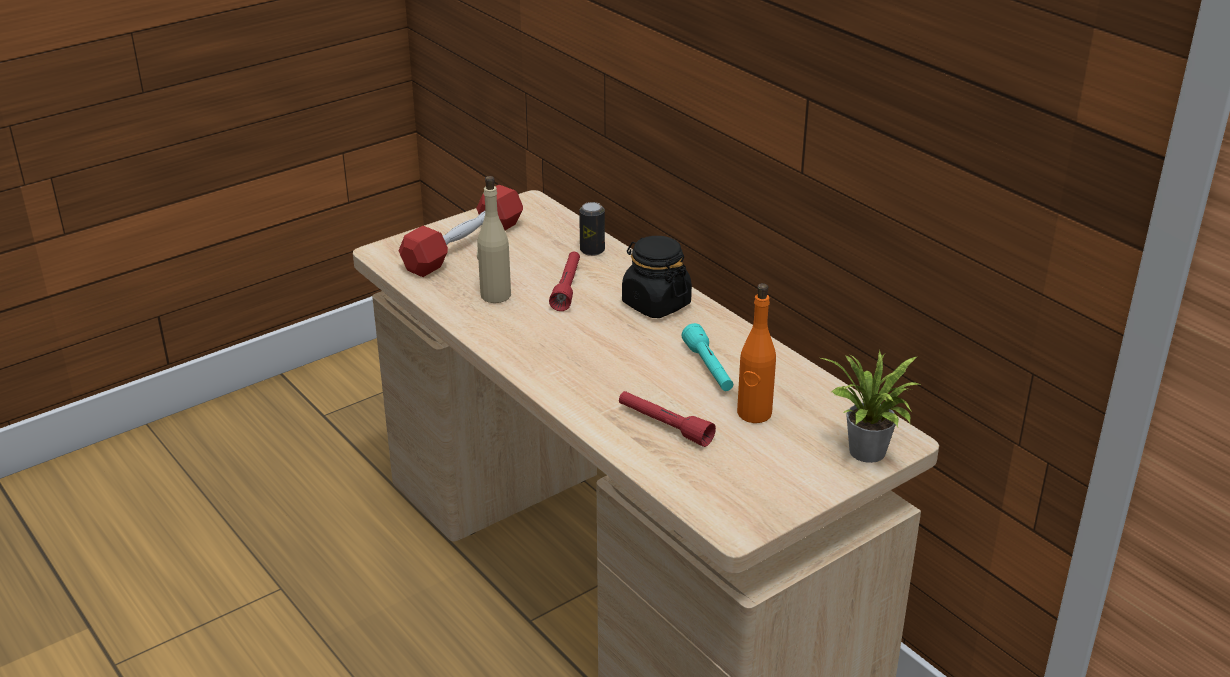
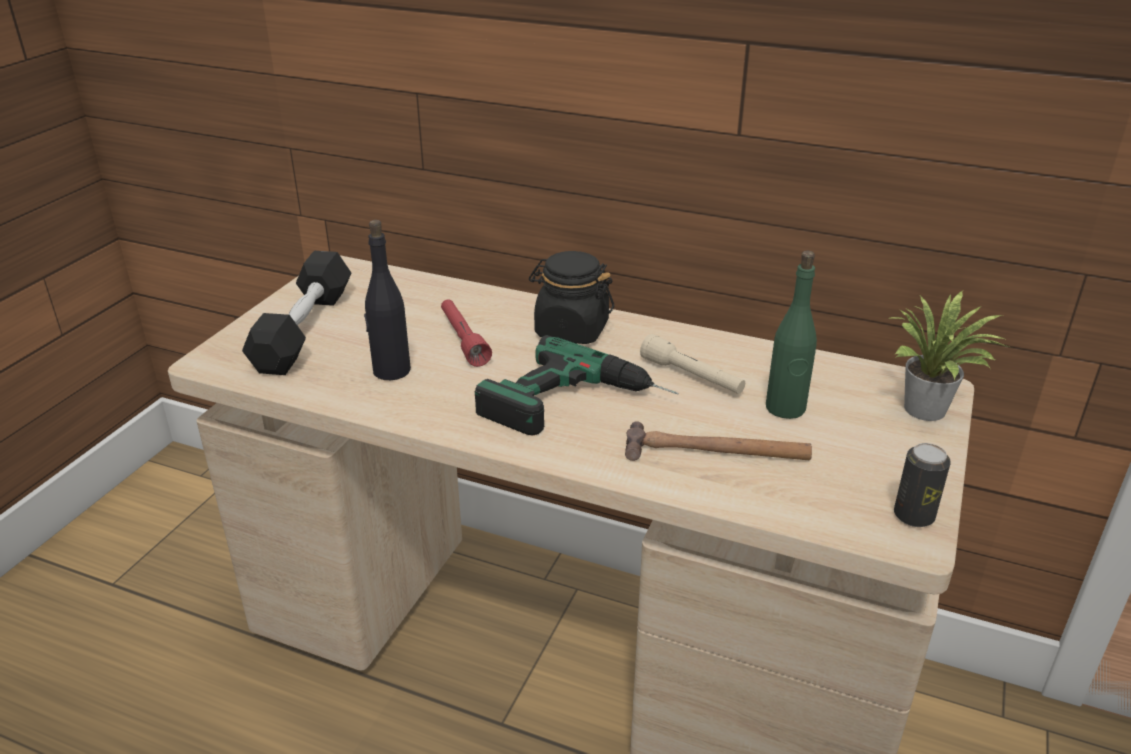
camera: 30 degrees left, 0 degrees up
(463, 246) = (304, 329): red dumbbell -> black dumbbell
(495, 295) = (391, 371): beige bottle -> black bottle
(592, 250) = (452, 296): can -> can (913, 516)
(601, 362) = (580, 406): none -> power drill
(664, 426) = (717, 452): red flashlight -> hammer
(708, 368) = (692, 377): turquoise flashlight -> beige flashlight
(754, 414) = (785, 408): orange bottle -> green bottle

